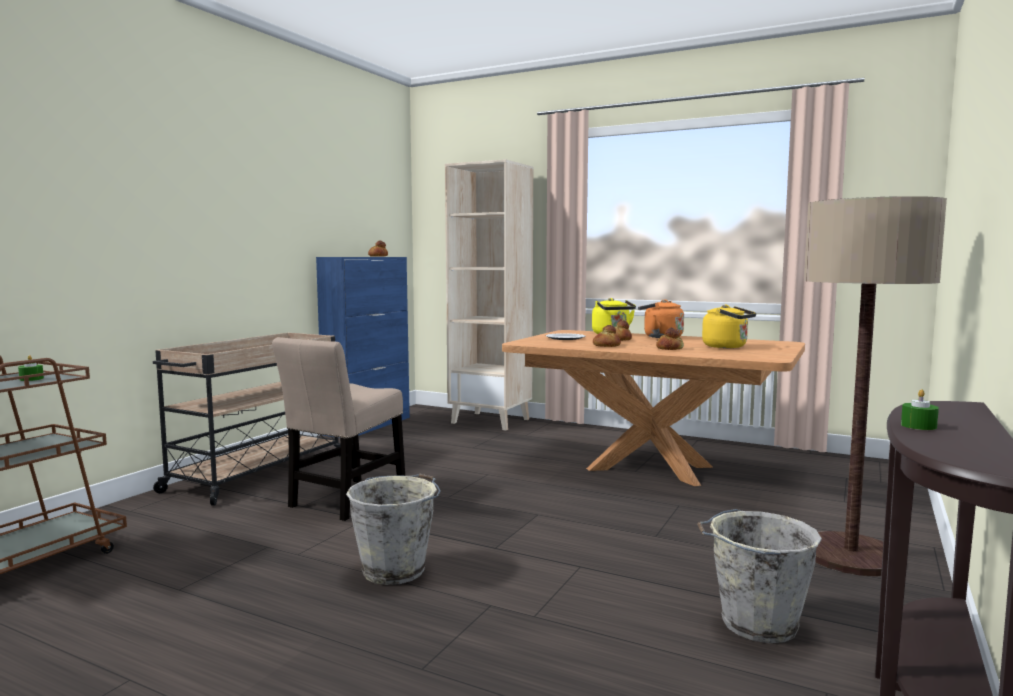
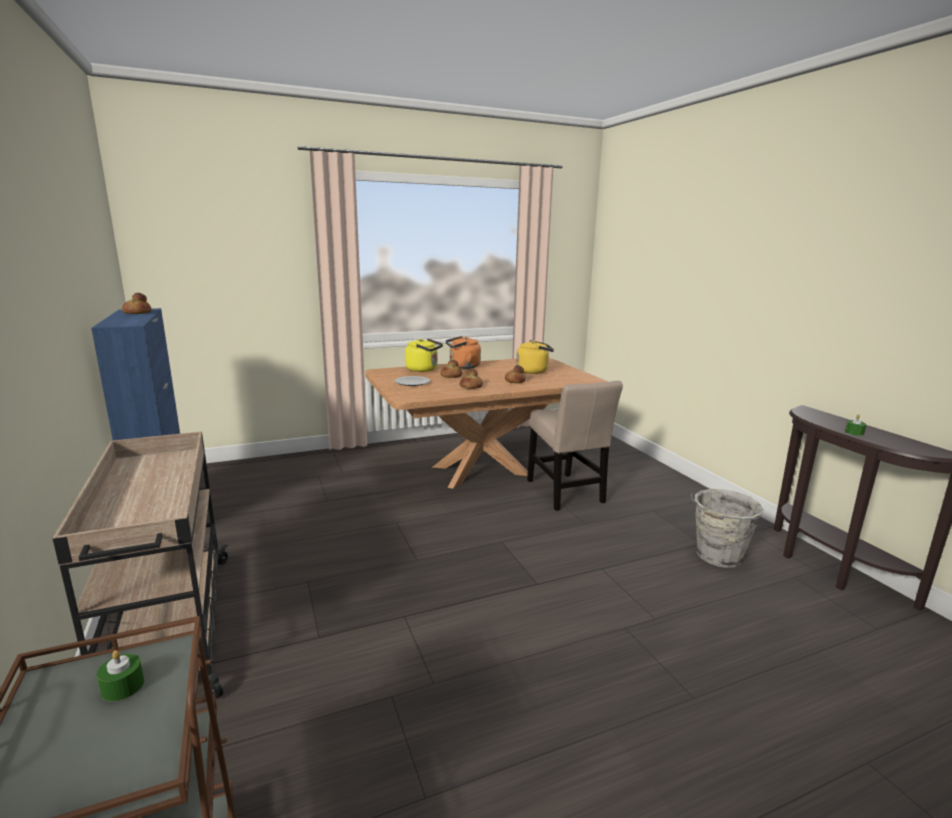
camera: 50 degrees left, 10 degrees up
(345, 500) = (344, 608): beige chair -> beige chair (566, 493)
(396, 569) = (526, 643): grey bucket -> none
(491, 421) = (281, 466): beige bookcase -> none
(850, 555) = (666, 493): floor lamp -> none

